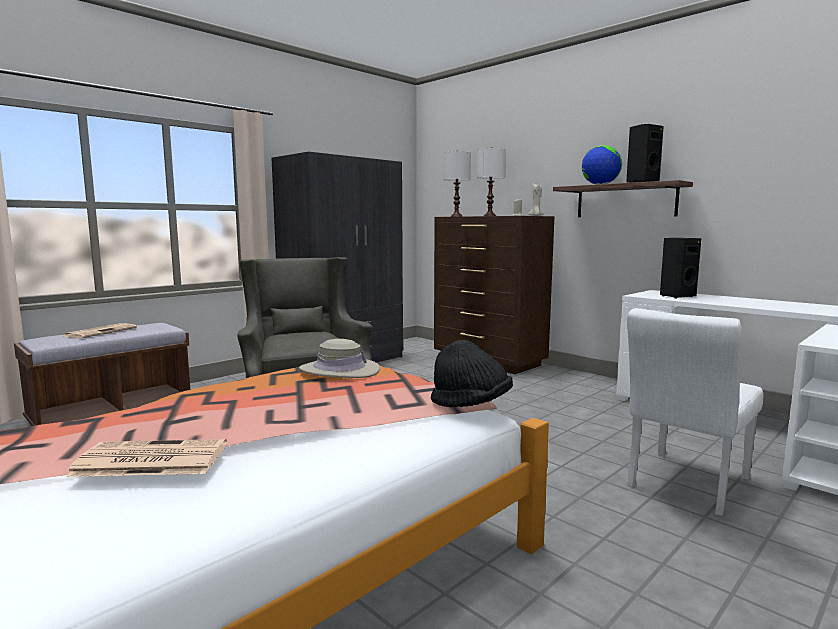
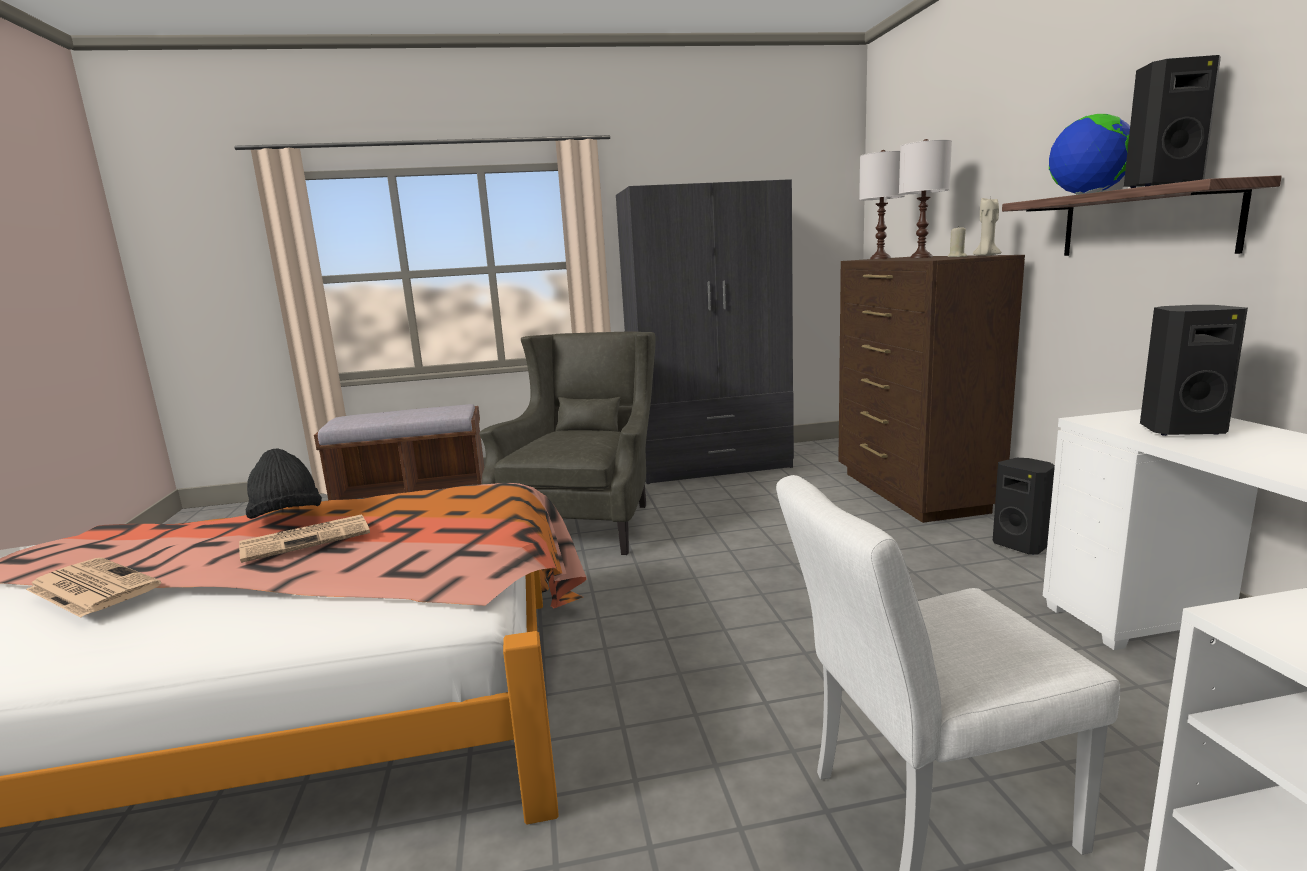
camera: 35 degrees right, 5 degrees up
(101, 332) = (398, 413): newspaper -> newspaper (307, 539)
(339, 370) = (460, 502): beige hat -> none
(471, 405) = (460, 593): black hat -> black hat (287, 518)
(573, 377) = (1022, 545): none -> black speaker

